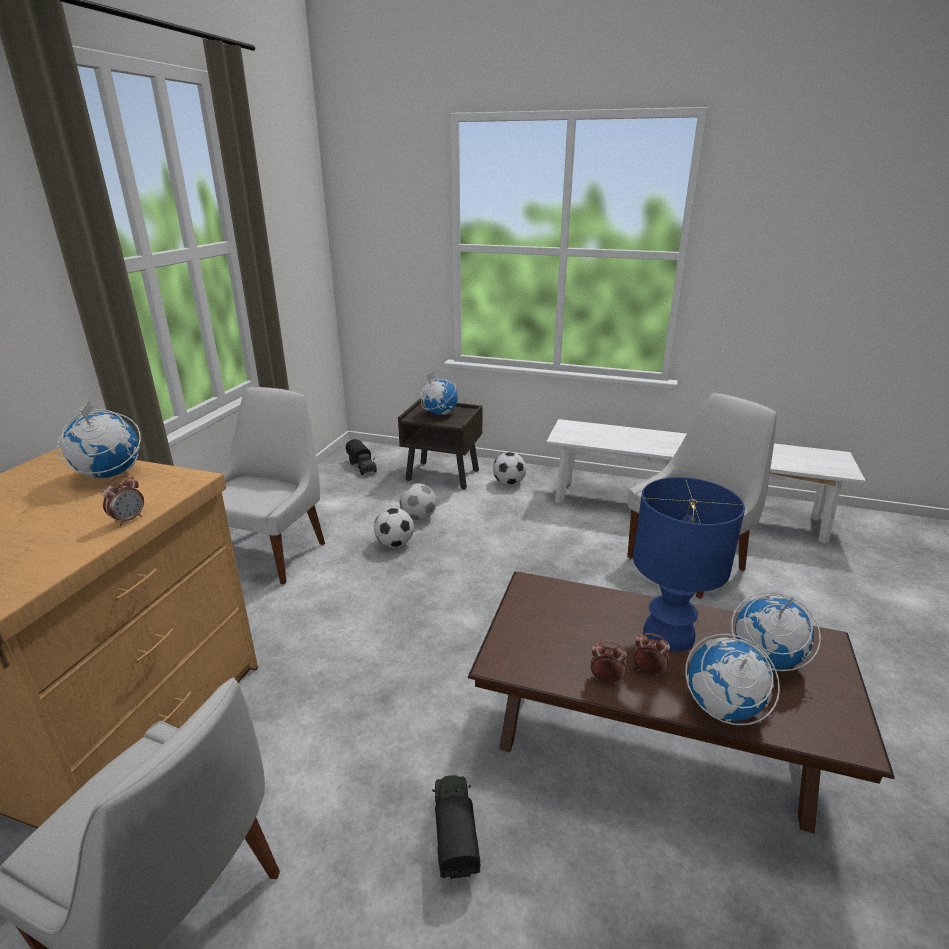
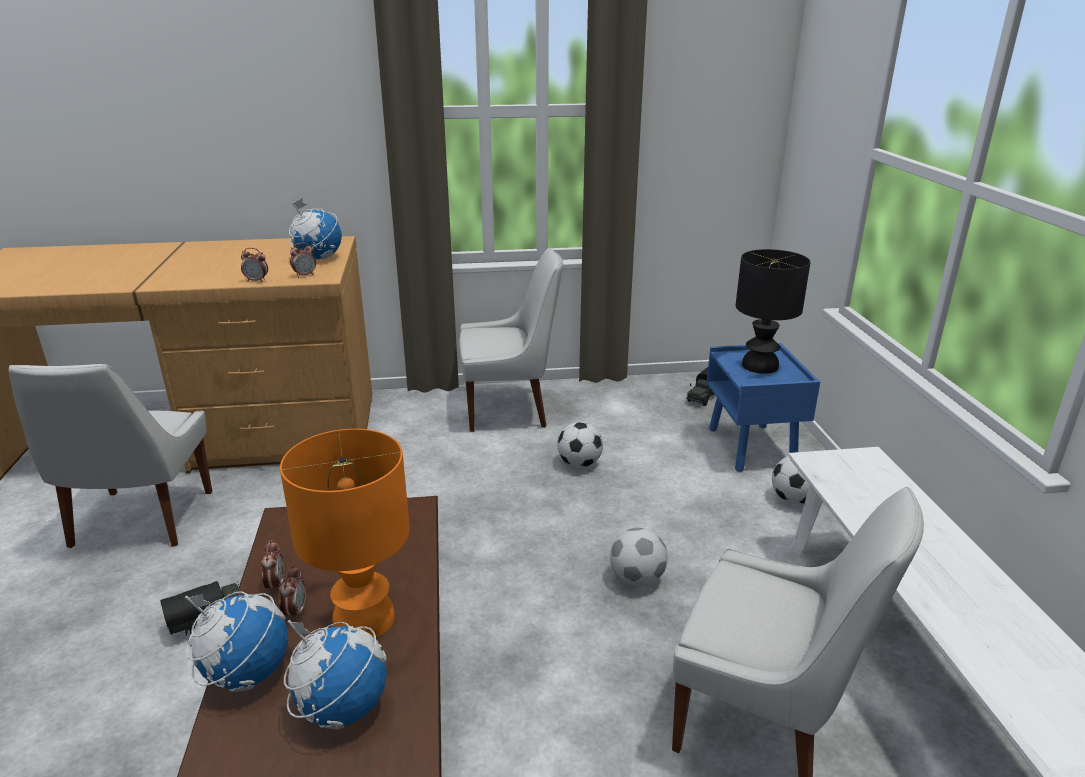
camera: 65 degrees right, 0 degrees up
(161, 488) = (305, 275): none -> alarm clock
(418, 517) = (642, 461): football -> football (637, 578)
(439, 414) = (761, 366): globe -> black table lamp
(443, 475) = (752, 448): brown nightstand -> blue nightstand
(667, 635) = (363, 618): blue table lamp -> orange table lamp

